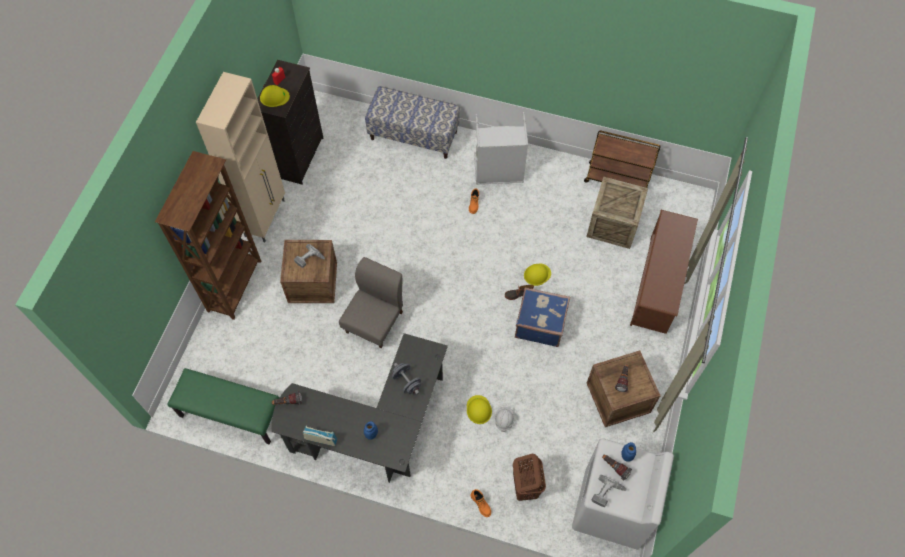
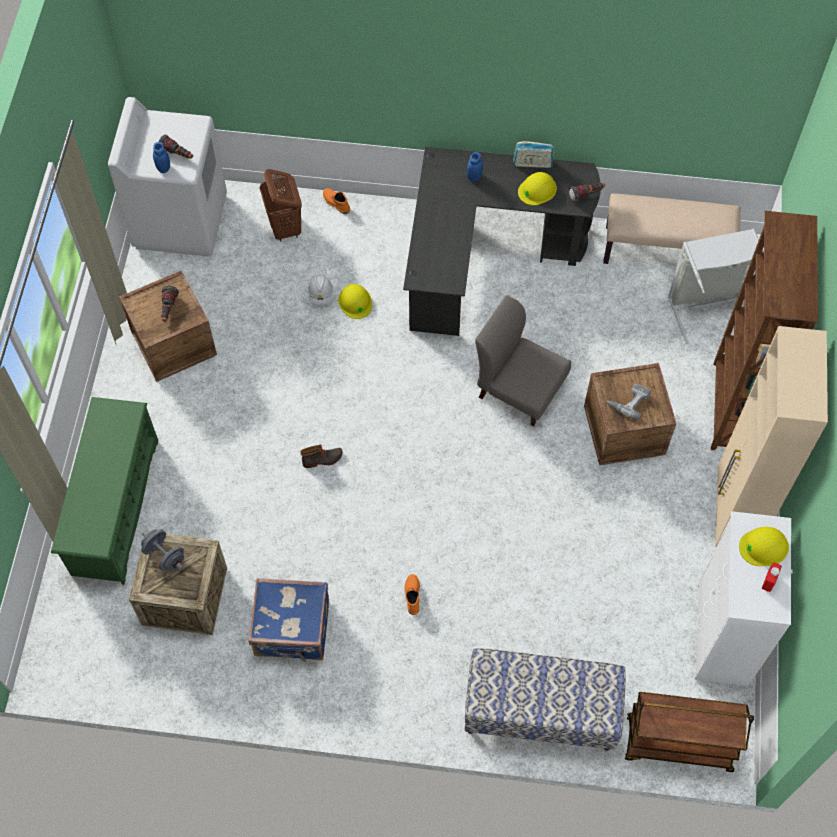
camera: 170 degrees right, 0 degrees up
(231, 414) = (667, 250): green bench -> beige bench
(299, 157) = (721, 635): black dresser -> white dresser
(375, 321) = (519, 389): grey chair -> grey chair turned 105 degrees clockwise
(407, 382) = (445, 238): grey dumbbell -> grey dumbbell (165, 556)
(498, 173) = (381, 661): grey laundry basket -> grey laundry basket (707, 306)
(537, 274) = (298, 494): yellow hard hat -> yellow hard hat (537, 190)
(540, 323) = (286, 423): blue suitcase -> blue suitcase (292, 630)
(608, 494) = (185, 128): power drill -> none
(617, 179) = (179, 682): brown cart -> brown cart (677, 745)
(658, 285) = (115, 507): brown shoe rack -> green shoe rack

